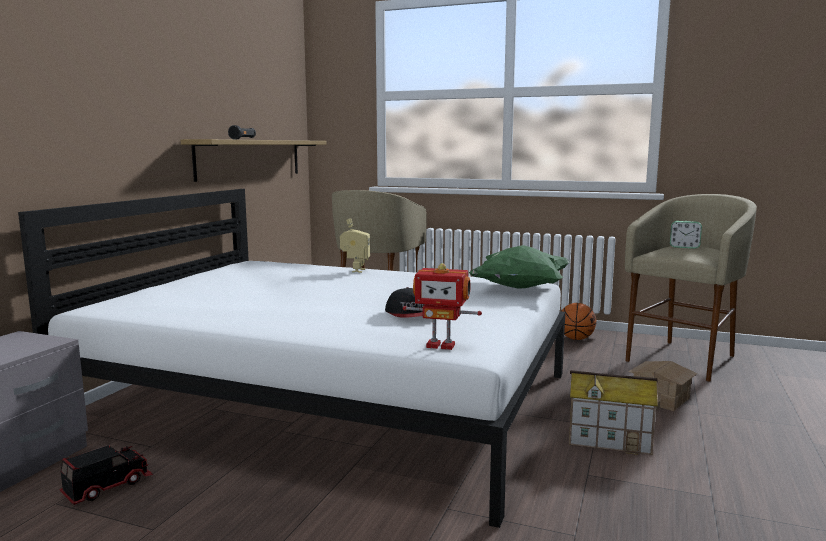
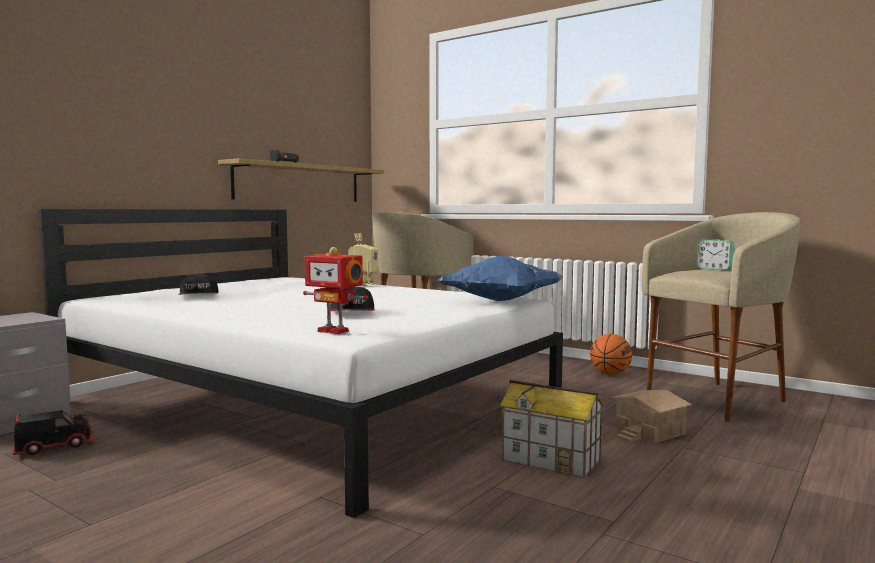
camera: 15 degrees right, 5 degrees down
(209, 298) = (199, 296): none -> cap
(520, 288) = (500, 301): green pillow -> blue pillow

